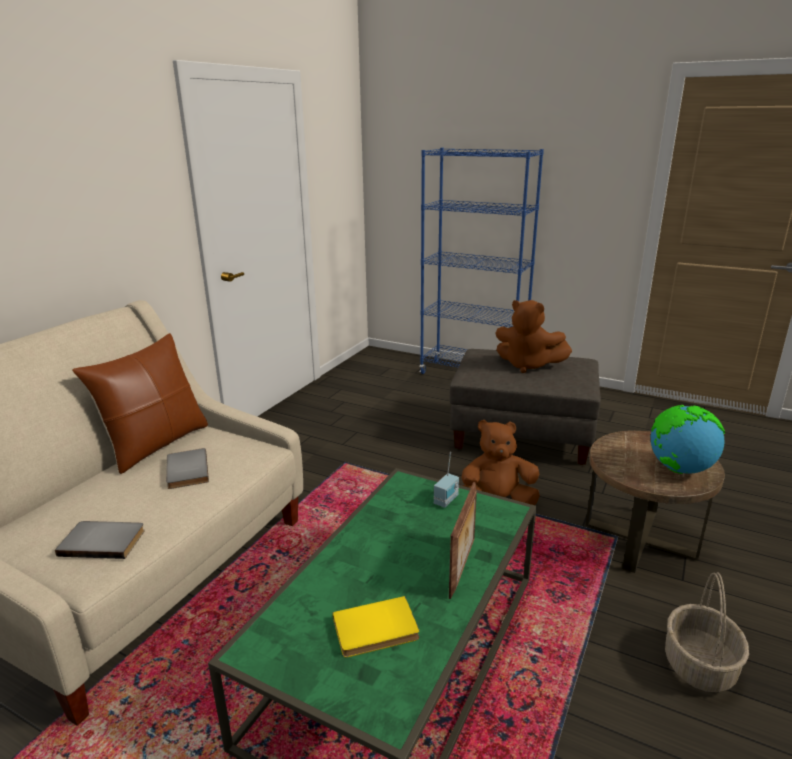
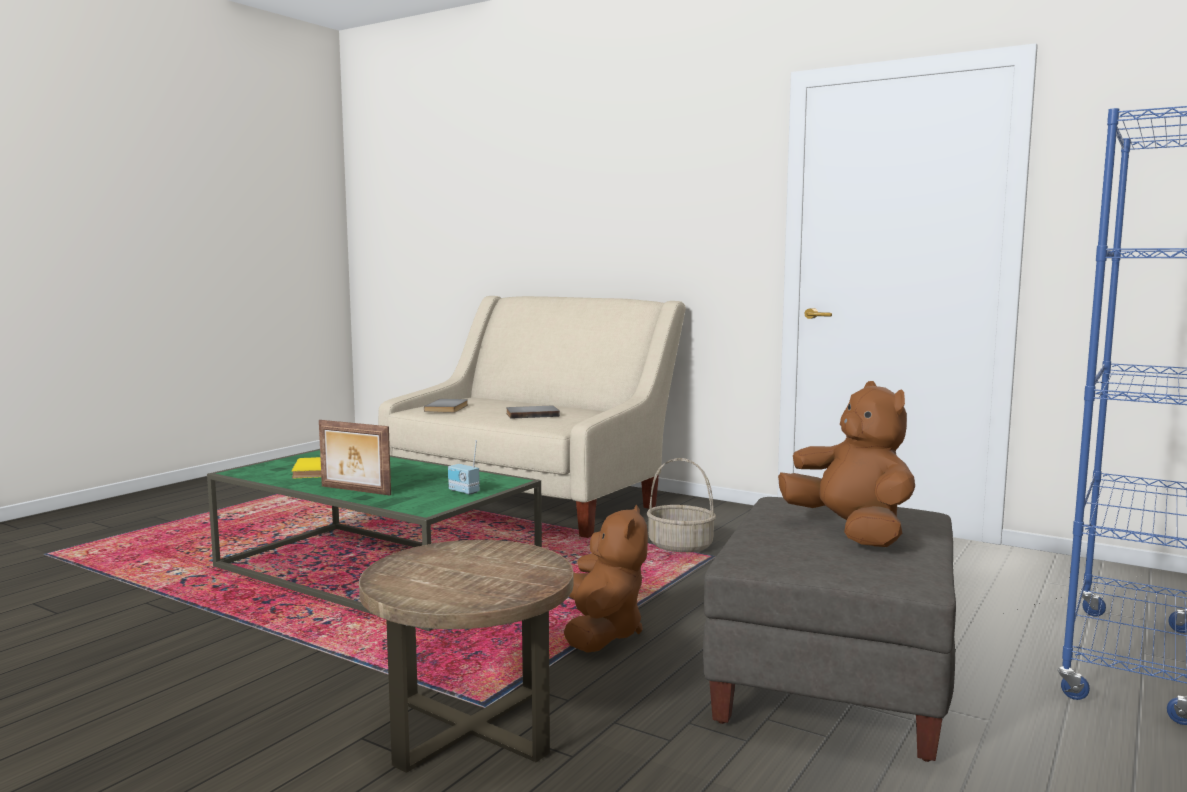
camera: 95 degrees right, 15 degrees down
(156, 444) = (583, 408): brown pillow -> none
(528, 365) = (851, 532): brown plush toy -> brown plush toy turned 120 degrees clockwise
(679, 469) = (430, 580): globe -> none
(700, 666) = (224, 706): basket -> basket (679, 546)

